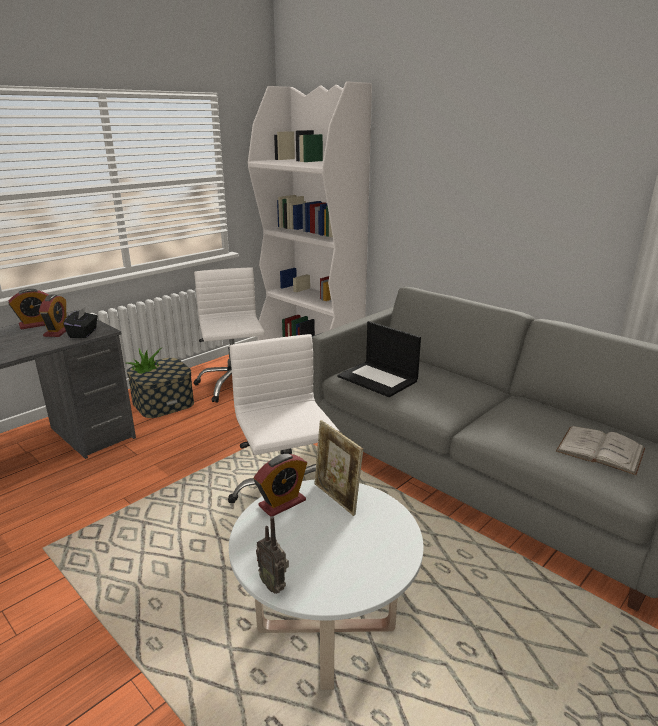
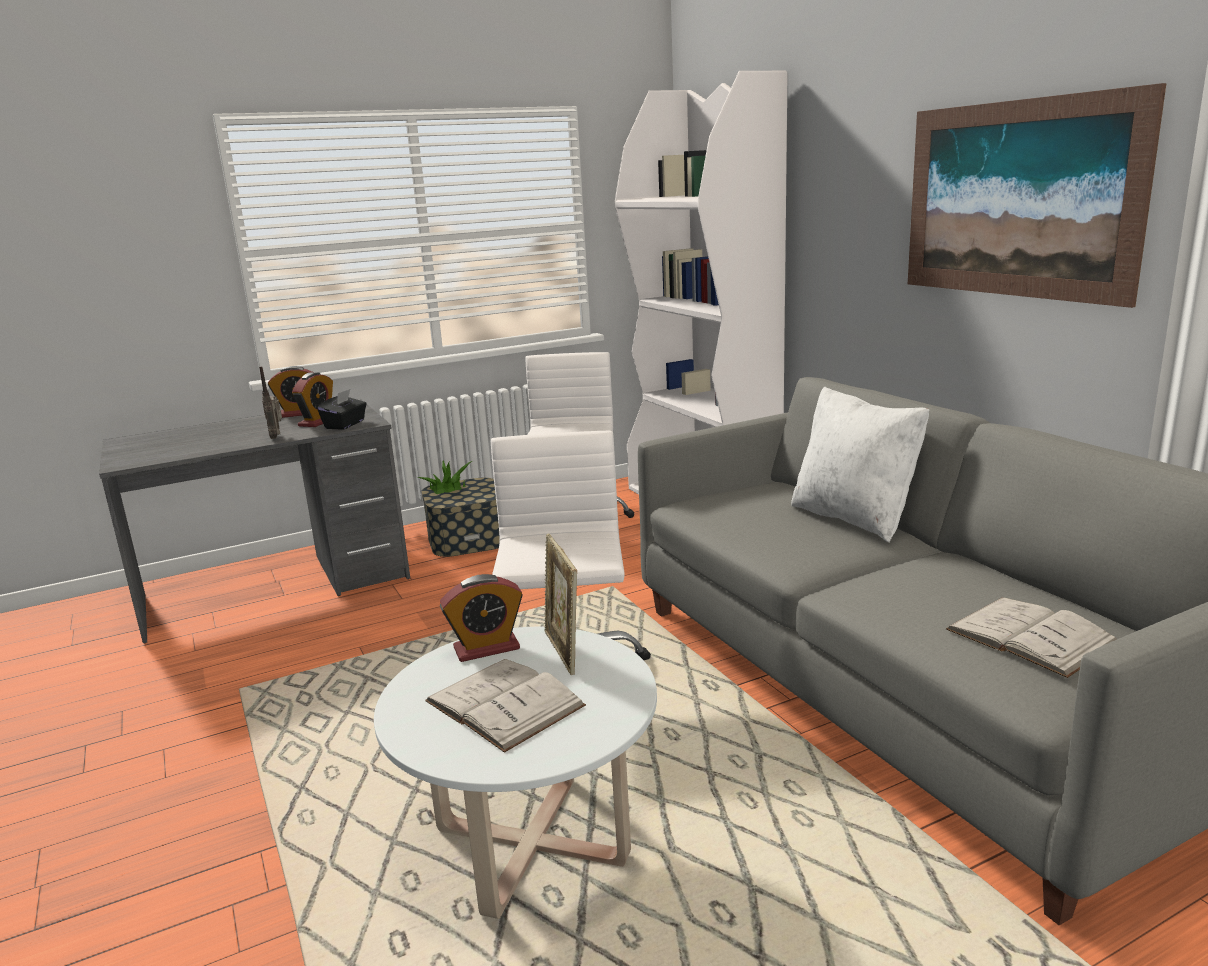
camera: 20 degrees right, 5 degrees down
(274, 585) = (410, 736): radio -> radio (277, 437)
(323, 546) = (504, 703): none -> white book
(378, 379) = (729, 511): laptop -> none
(454, 377) = (854, 518): none -> white pillow
(537, 181) = (1017, 199): none -> picture

